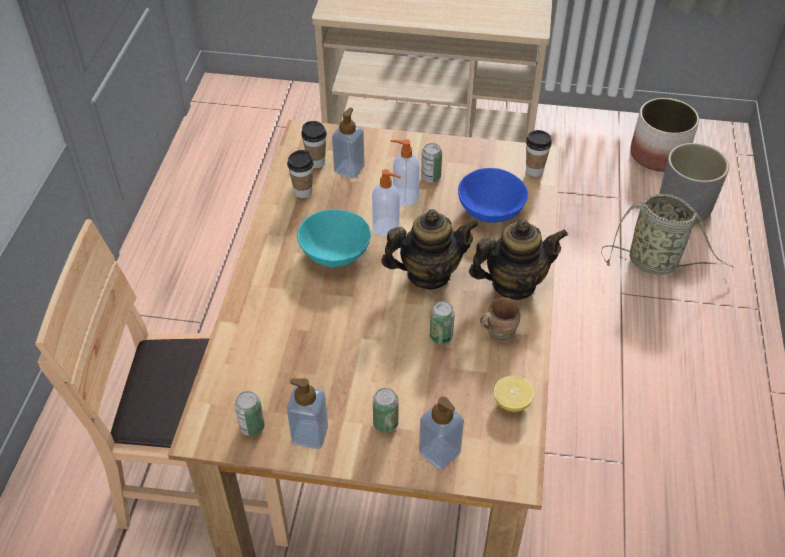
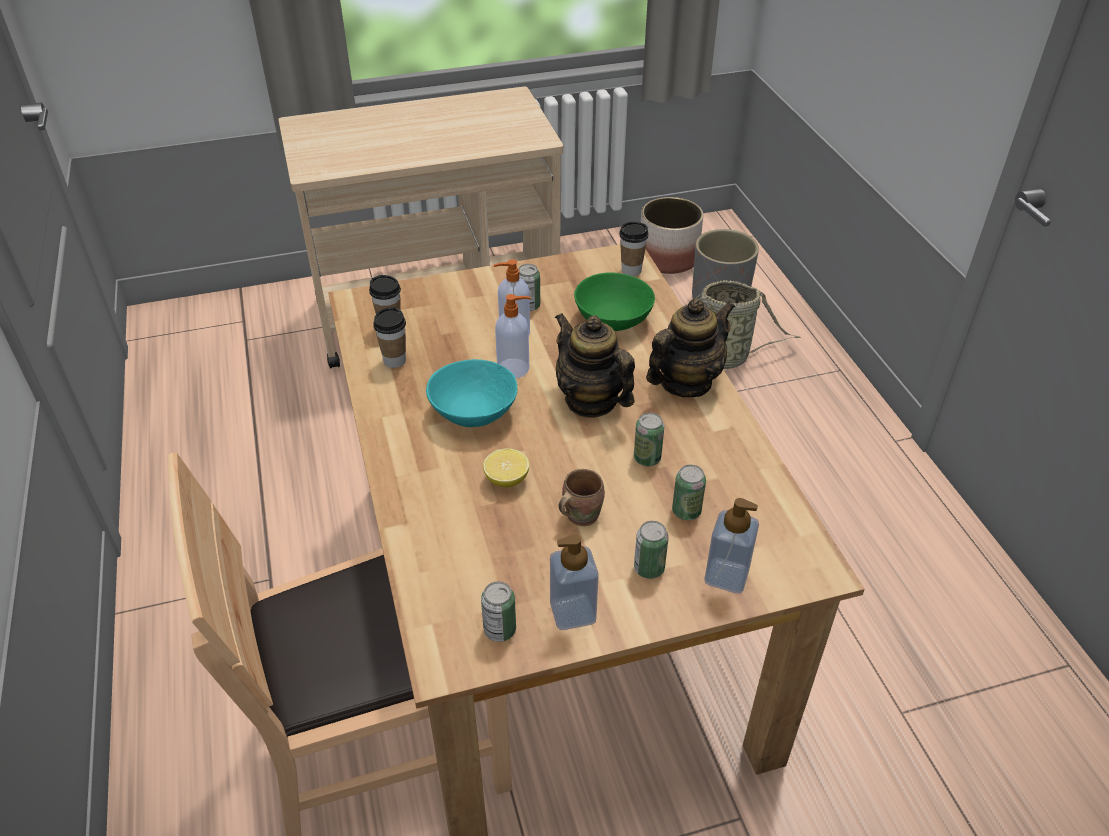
camera: 25 degrees left, 5 degrees down
(349, 169) = (433, 323): soap dispenser -> none
(428, 274) = (591, 401): teapot -> teapot turned 90 degrees counterclockwise
(443, 390) = (686, 511): none -> can
(489, 210) = (612, 320): blue bowl -> green bowl
(499, 331) = (703, 433): brown mug -> brown mug (579, 515)
(512, 402) = (764, 498): lemon -> lemon (506, 479)

